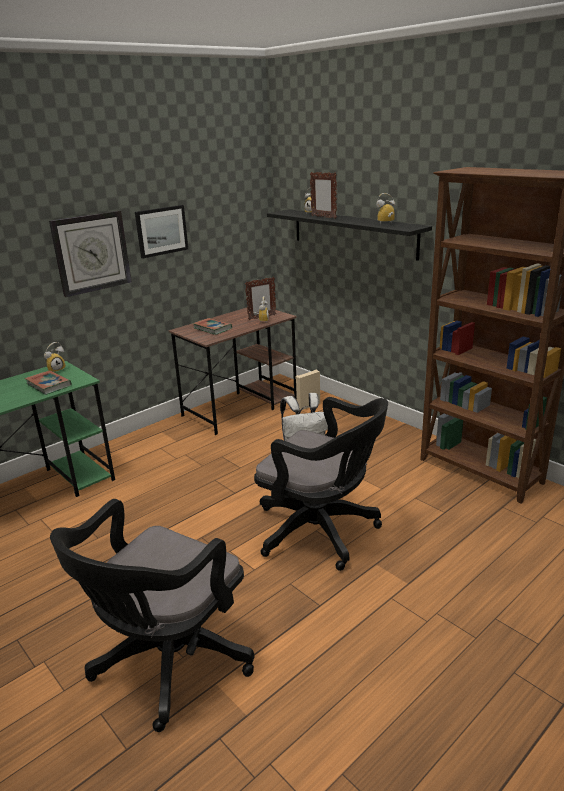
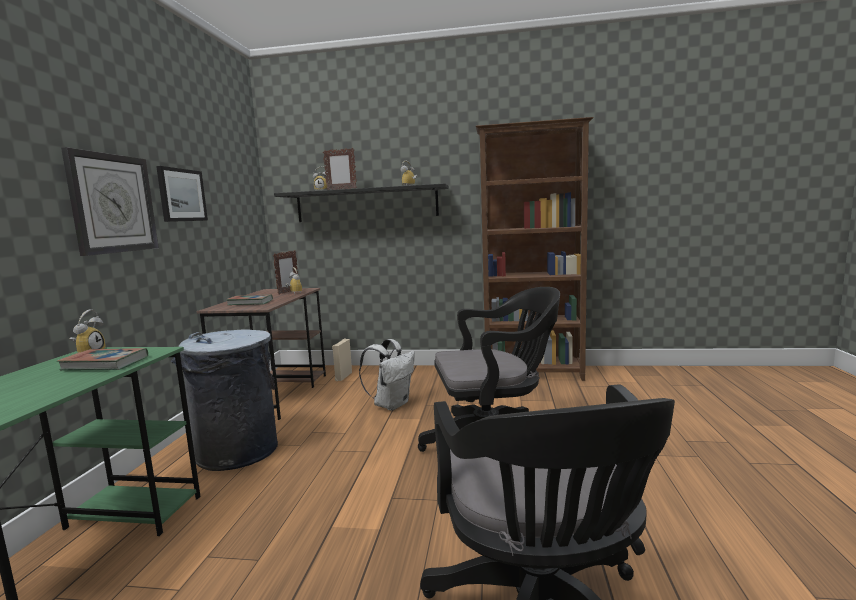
camera: 40 degrees left, 15 degrees down
(164, 454) = (238, 452): none -> grey trash can

